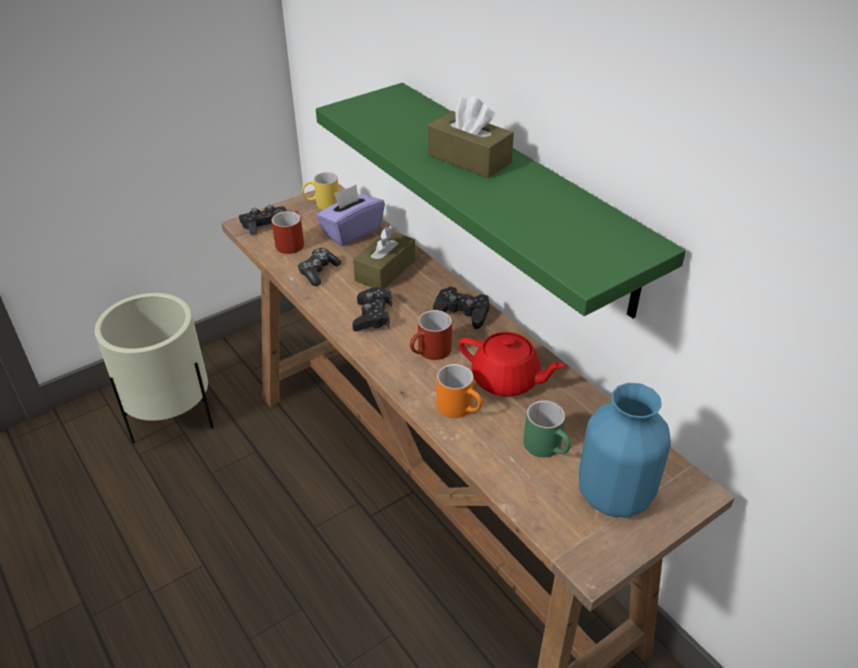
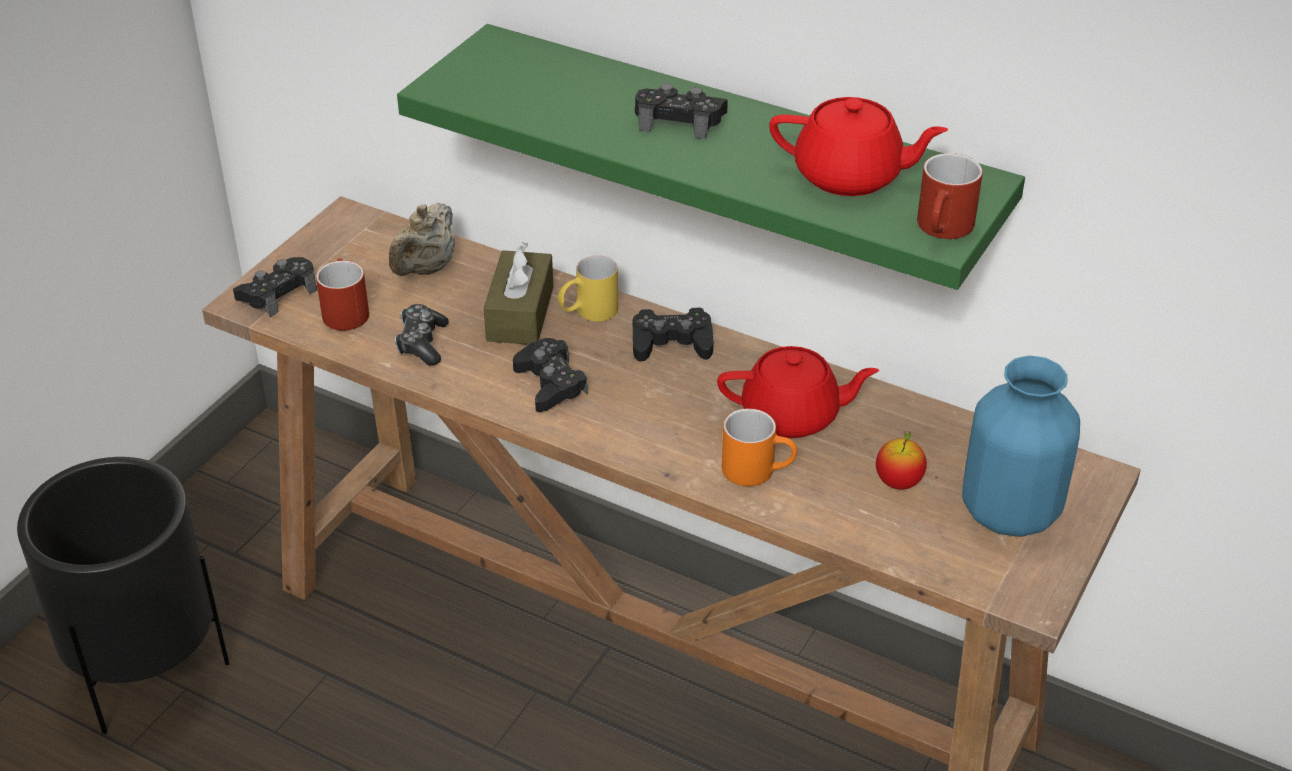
camera: 25 degrees left, 0 degrees up
(172, 419) = (148, 674): beige planter -> black planter
(321, 204) = (345, 238): yellow mug -> yellow mug (588, 313)
(351, 232) = (425, 269): purple tissue box -> beige teapot
(430, 353) = (667, 410): red mug -> red mug (944, 230)
(469, 159) = (679, 120): brown tissue box -> black game controller
(548, 447) = (898, 482): green mug -> apple
(554, 218) = (850, 176): none -> red teapot

